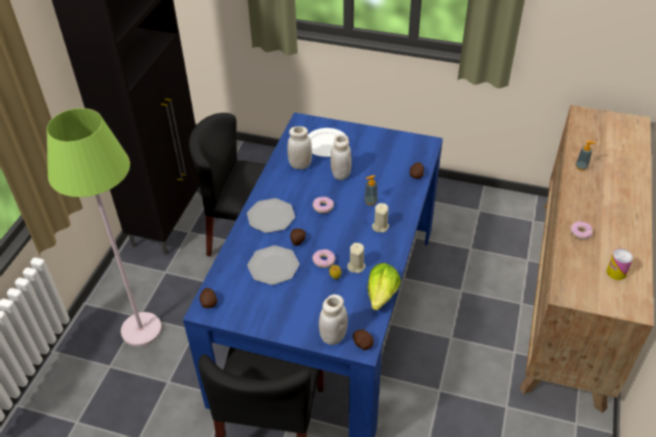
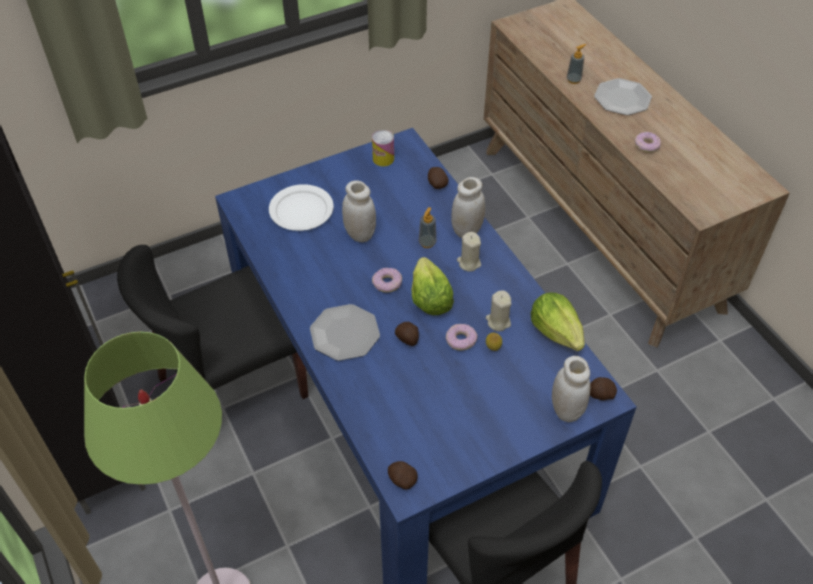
camera: 45 degrees left, 5 degrees up
(273, 266) = (418, 385): plate -> plate (622, 98)
(300, 165) = (302, 253): white jar -> white jar (467, 230)
(335, 229) = (429, 298): none -> lettuce
(616, 272) = (713, 164): can -> can (383, 159)

